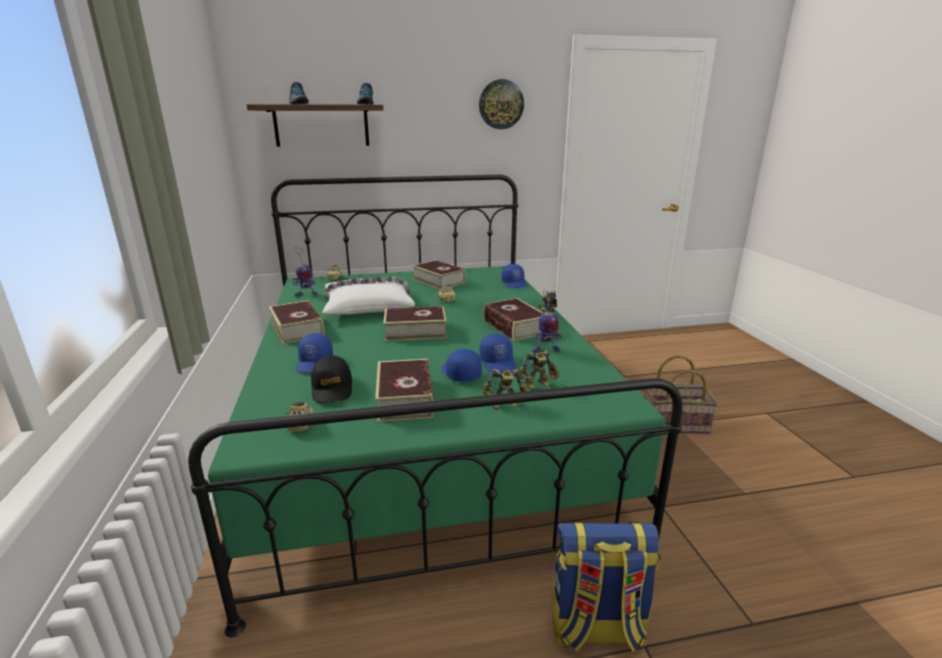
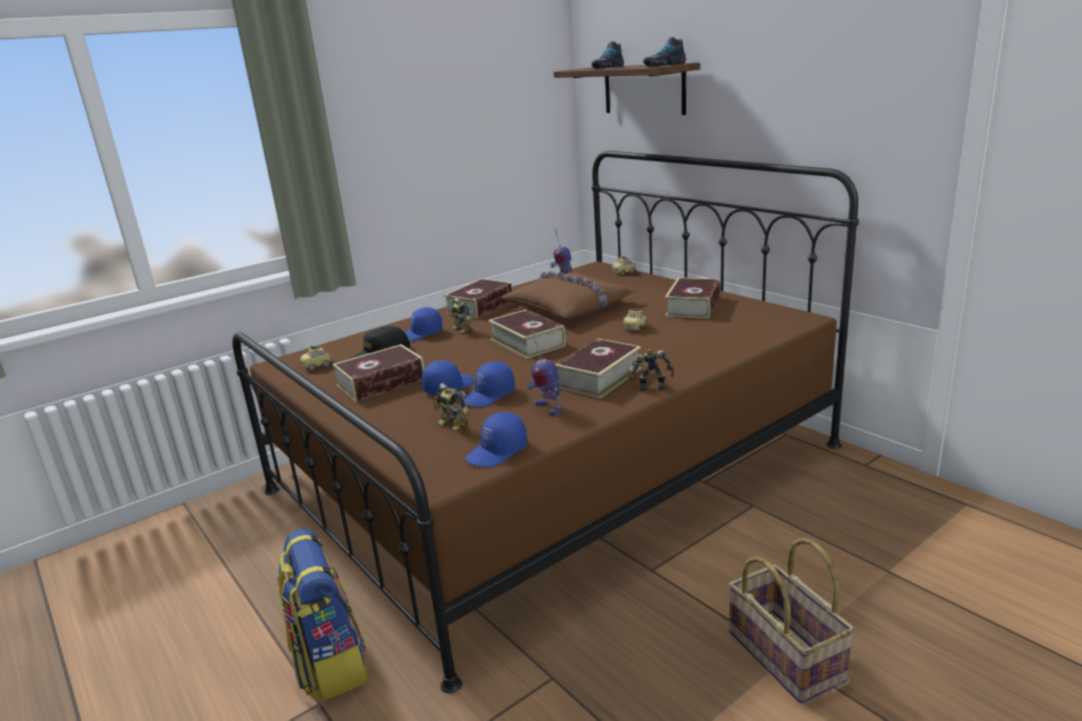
camera: 65 degrees right, 0 degrees up
(368, 305) = (569, 307): white pillow -> brown pillow
(424, 432) = (552, 468): green bed -> brown bed
(501, 104) = (852, 55): wall clock -> none
(505, 405) = (397, 422): toy robot -> toy robot (460, 330)
(514, 283) = (755, 339): blue cap -> blue cap (497, 452)

